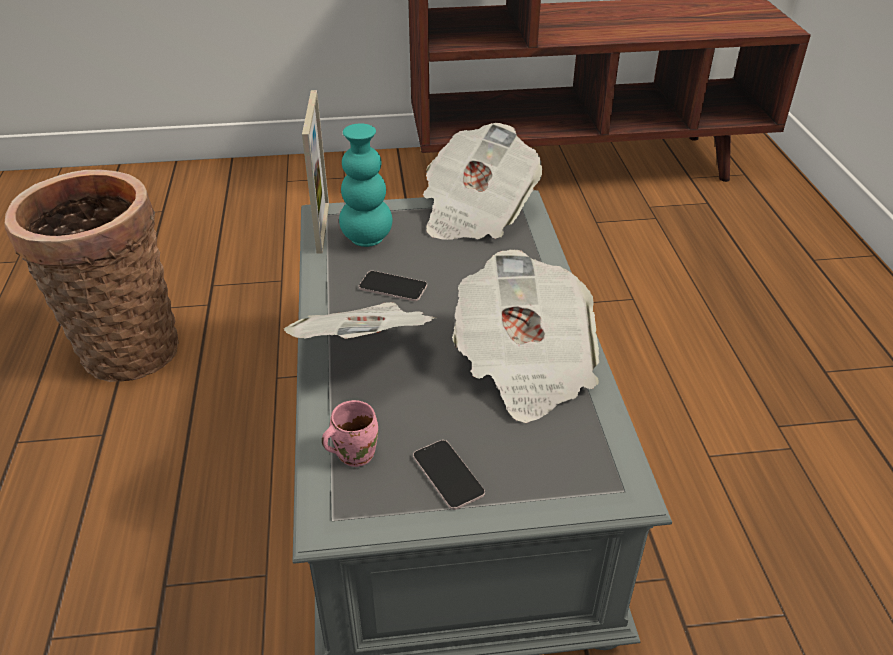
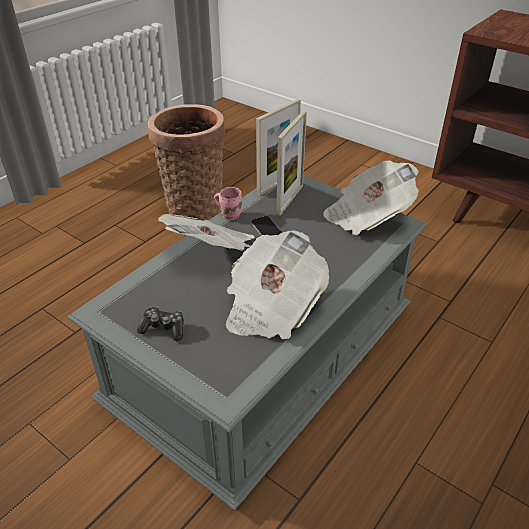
camera: 45 degrees right, 0 degrees up
(353, 453) = (142, 291): pink mug -> pink mug (230, 214)
(367, 239) = (290, 200): turquoise vase -> picture frame
(448, 475) = (163, 328): phone -> game controller

